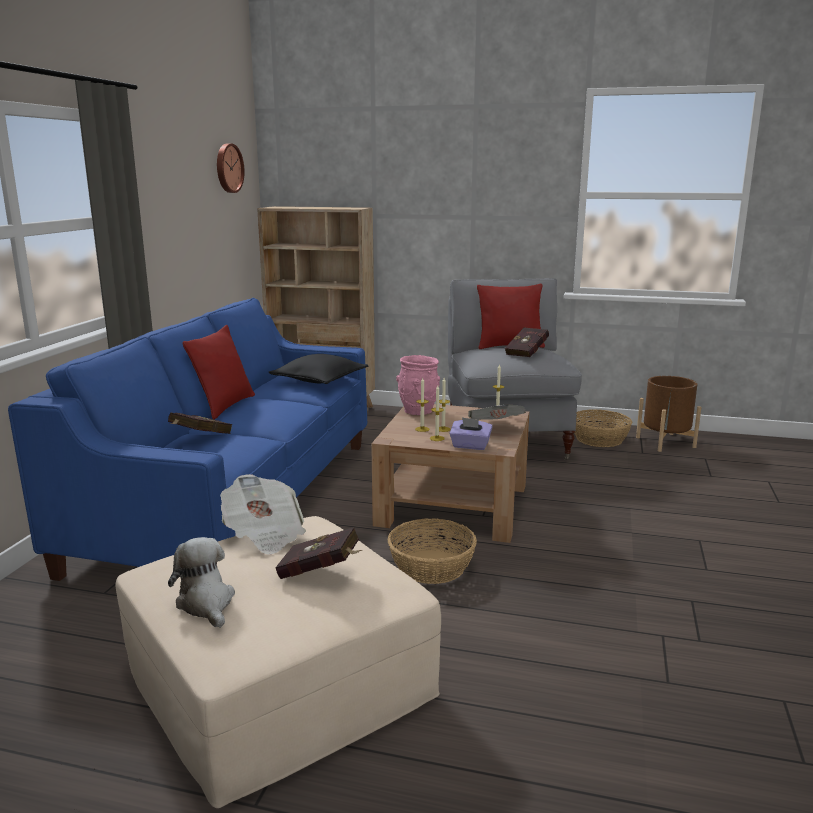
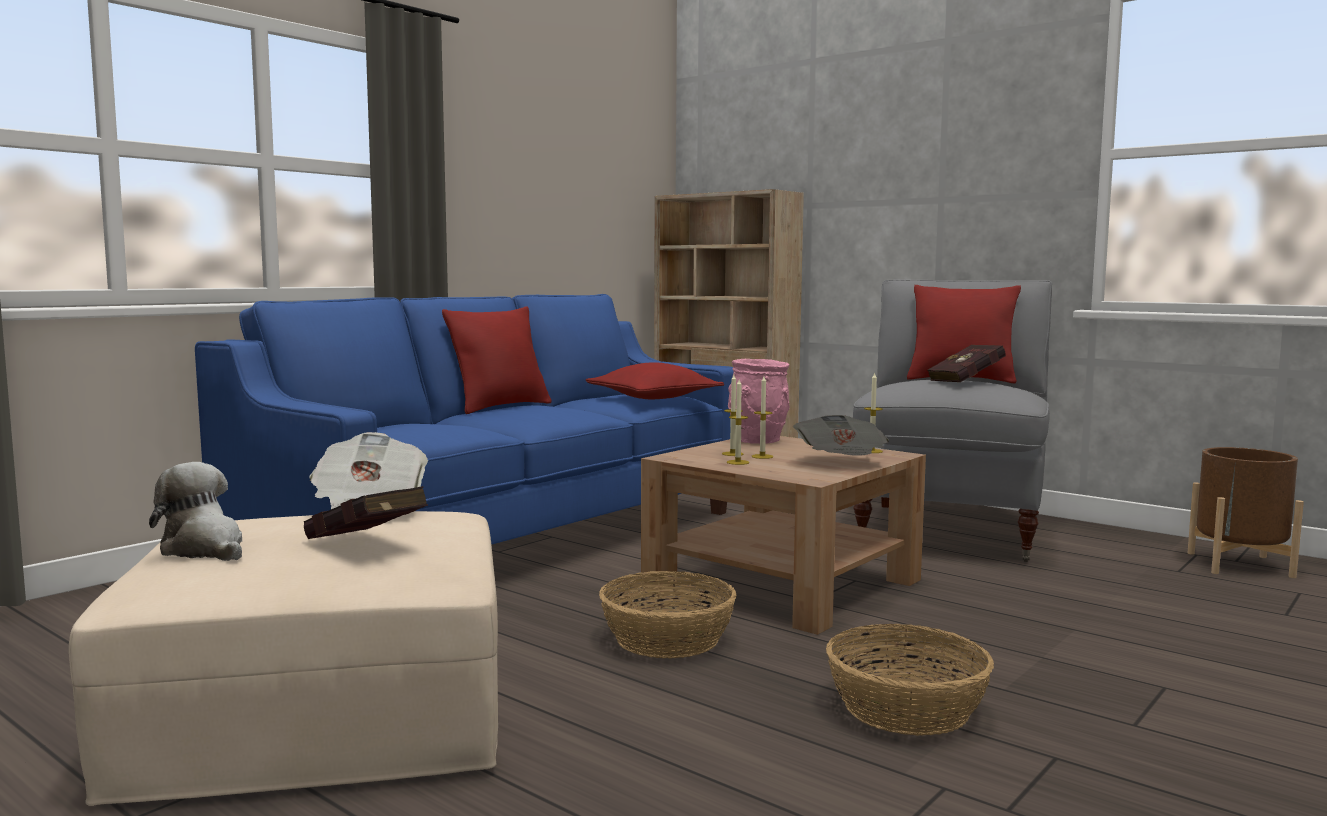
camera: 25 degrees right, 10 degrees down
(199, 438) = (417, 422): red book -> none
(206, 603) = (205, 549): plush toy -> plush toy turned 45 degrees counterclockwise
(228, 168) = (619, 144): wall clock -> none
(319, 380) = (654, 398): black pillow -> red pillow
(470, 446) = (772, 472): purple tissue box -> none
(599, 439) = (1115, 547): basket -> basket (907, 708)

